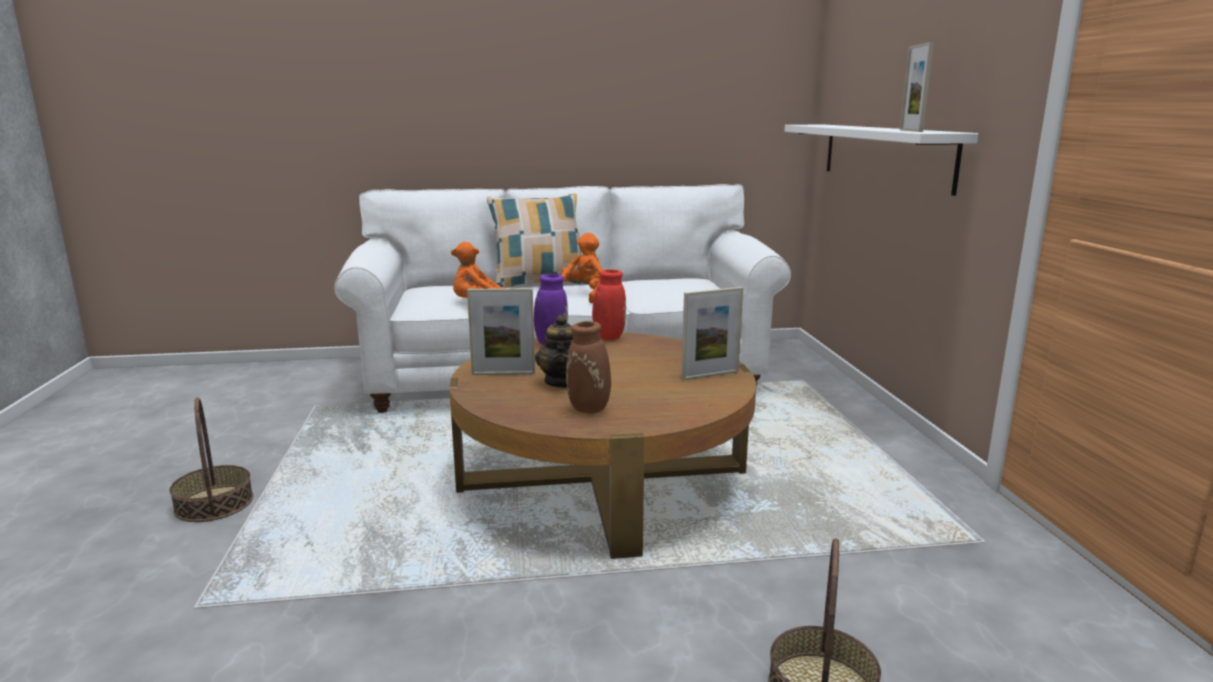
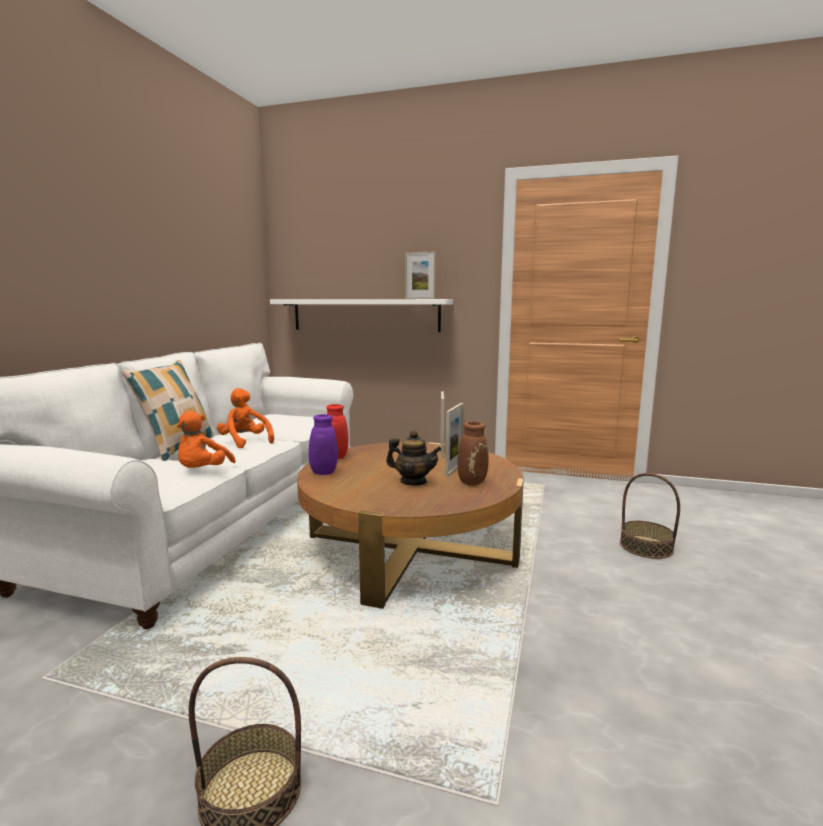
camera: 65 degrees left, 5 degrees down
(503, 374) = (374, 495): picture frame -> picture frame (454, 469)

